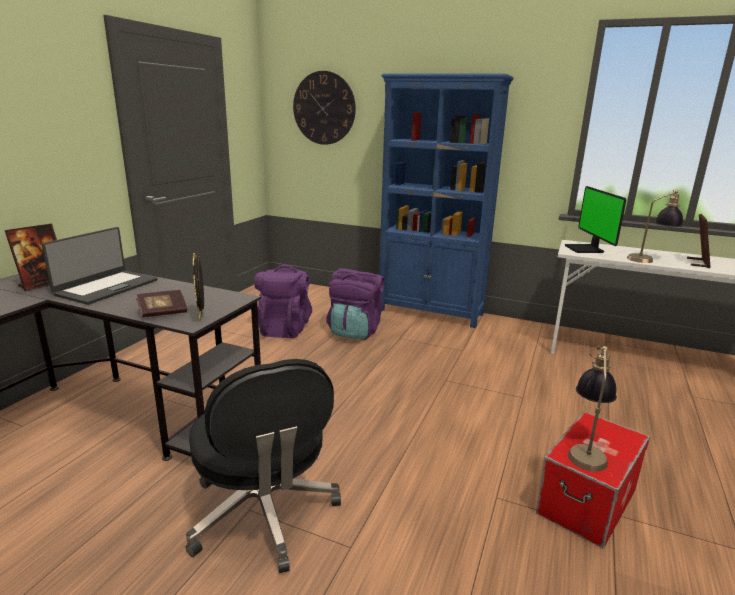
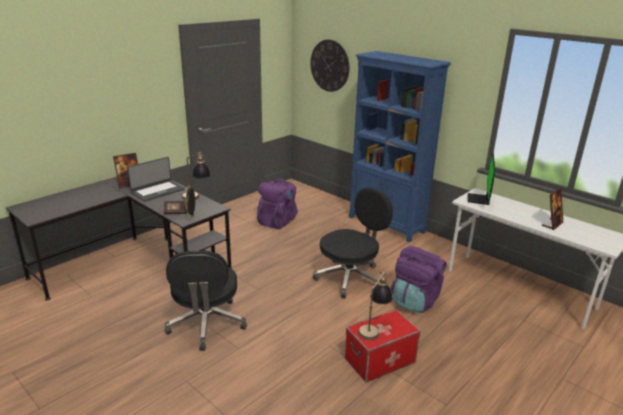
camera: 20 degrees right, 5 degrees up
(355, 331) = (322, 231): purple backpack -> purple backpack (415, 301)
(440, 384) = (350, 277): none -> black office chair
(650, 259) = (517, 216): table lamp -> table lamp (197, 198)

